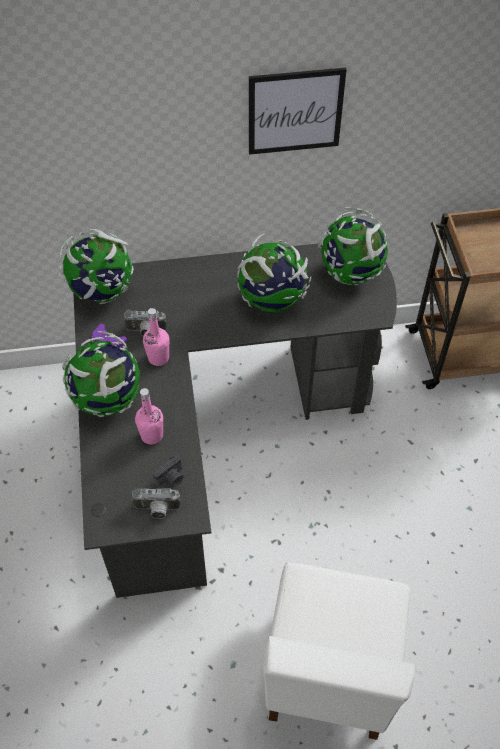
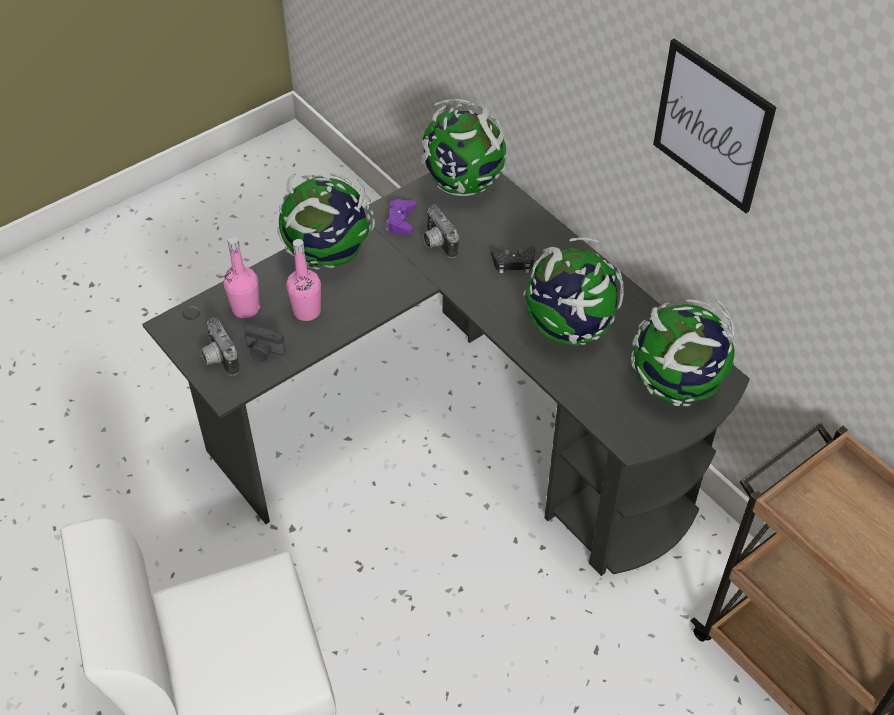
camera: 60 degrees right, 5 degrees down
(158, 358) = (410, 270): pink bottle -> pink bottle (245, 309)
(195, 300) = (513, 263): none -> black game controller

